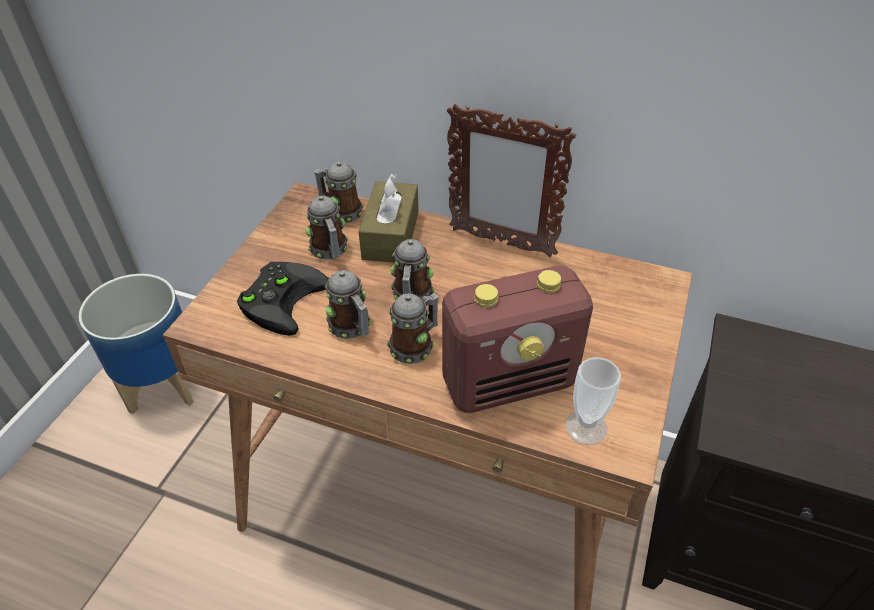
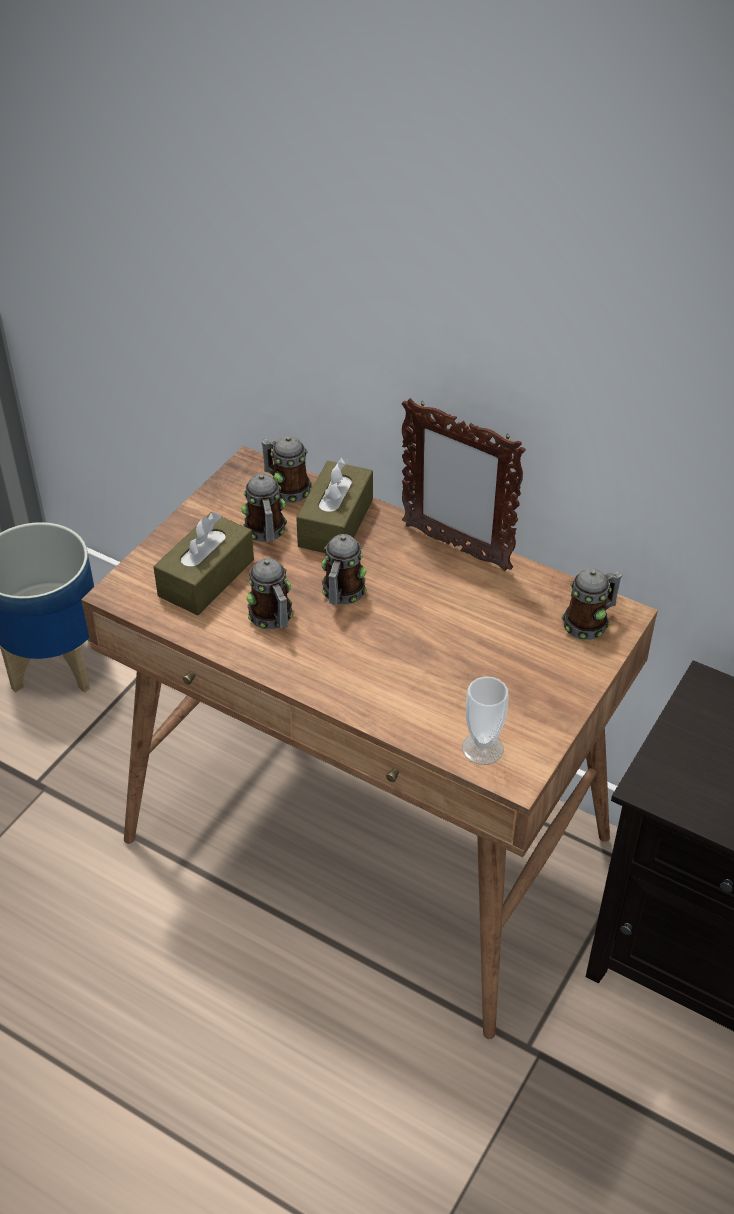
camera: 10 degrees right, 0 degrees up
(282, 298) = (206, 578): black game controller -> brown tissue box
(415, 345) = (333, 645): mug -> mug (589, 622)
(510, 382) = (420, 695): radio -> none

